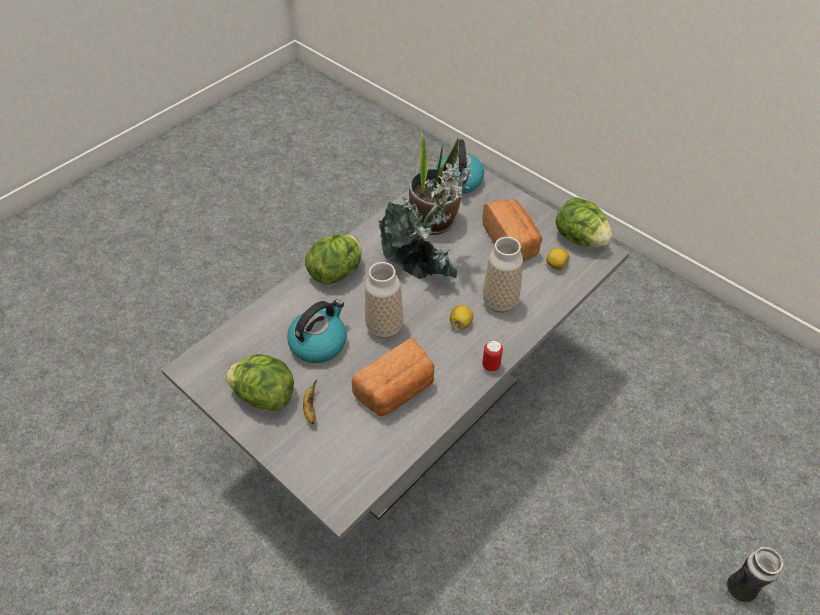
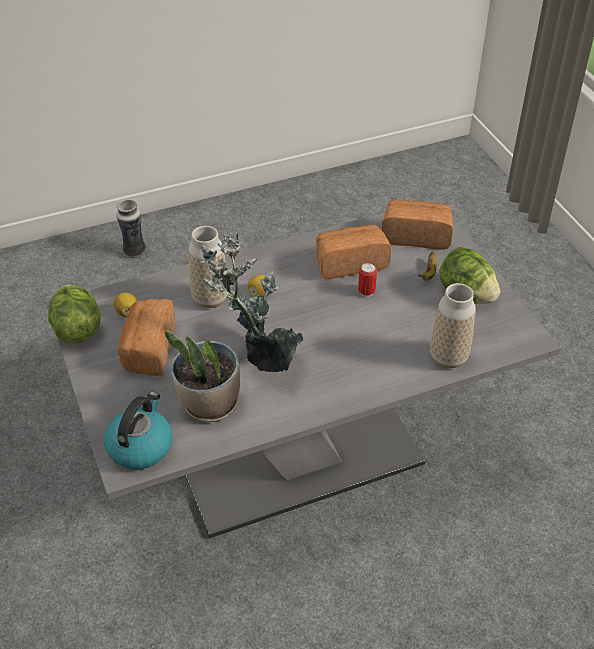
camera: 155 degrees left, 5 degrees down
(319, 343) = (400, 320): kettle -> none
(337, 272) = (352, 382): lettuce -> none
(342, 457) = (416, 236): none -> bread
(384, 328) = (332, 313): vase -> vase (448, 357)
(491, 366) = (259, 255): can -> can (366, 292)

